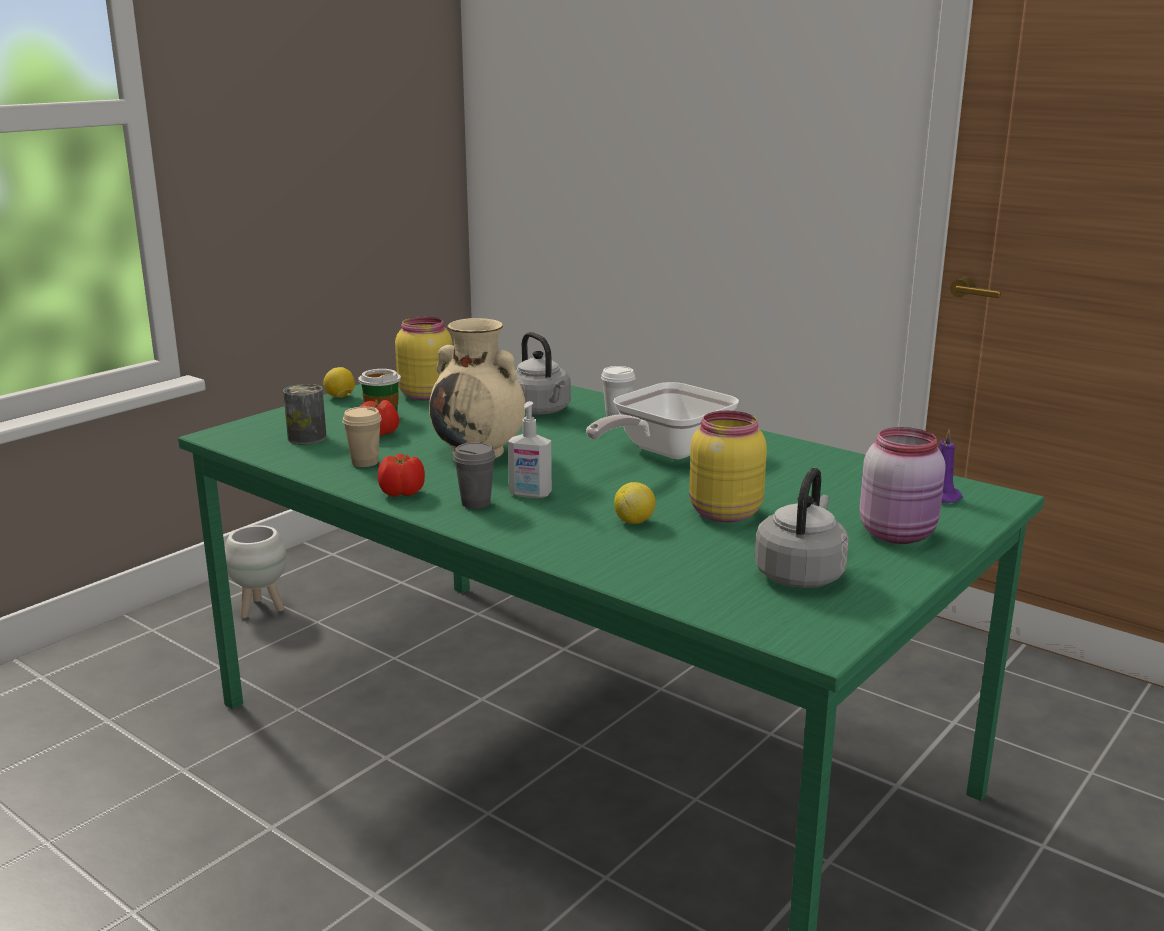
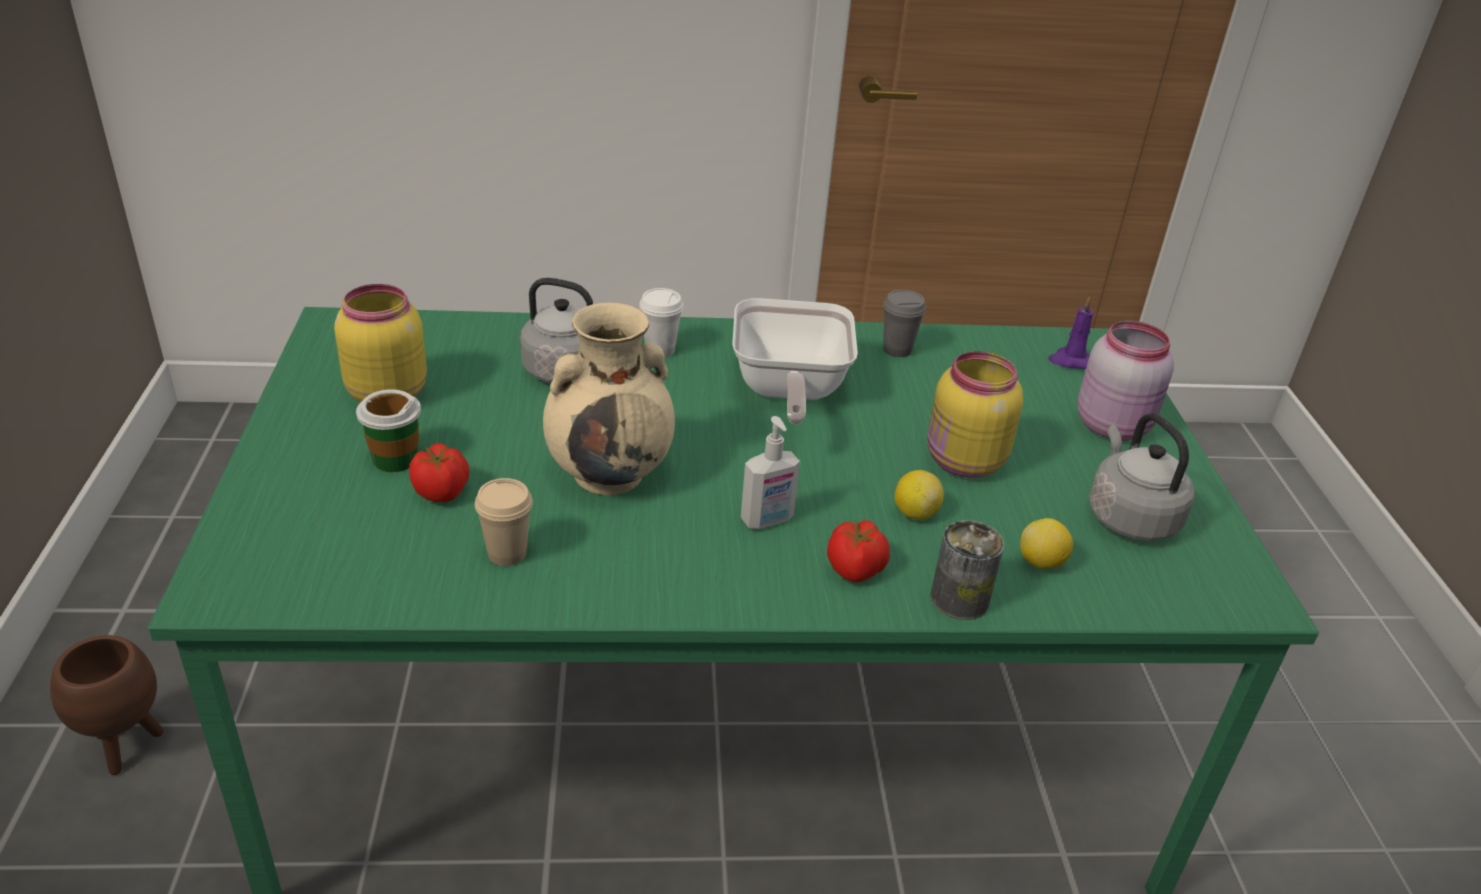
camera: 45 degrees left, 15 degrees up
(261, 609) = (126, 746): white planter -> brown planter
(307, 438) = (356, 541): can -> can (959, 599)
(340, 397) = (274, 441): lemon -> lemon (1041, 562)
(402, 493) = (637, 587): tomato -> tomato (855, 570)
(476, 503) = (737, 562): grey cup -> grey cup (897, 350)

